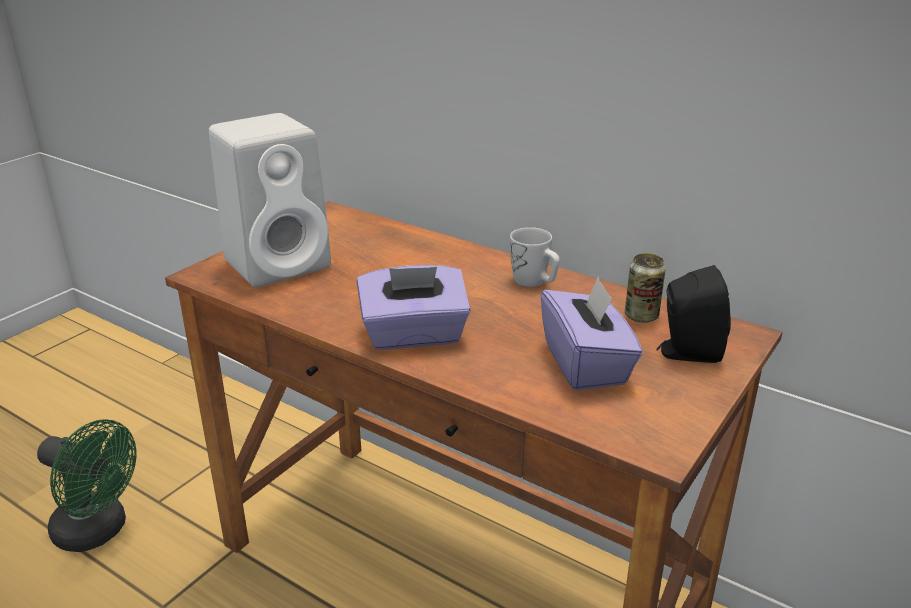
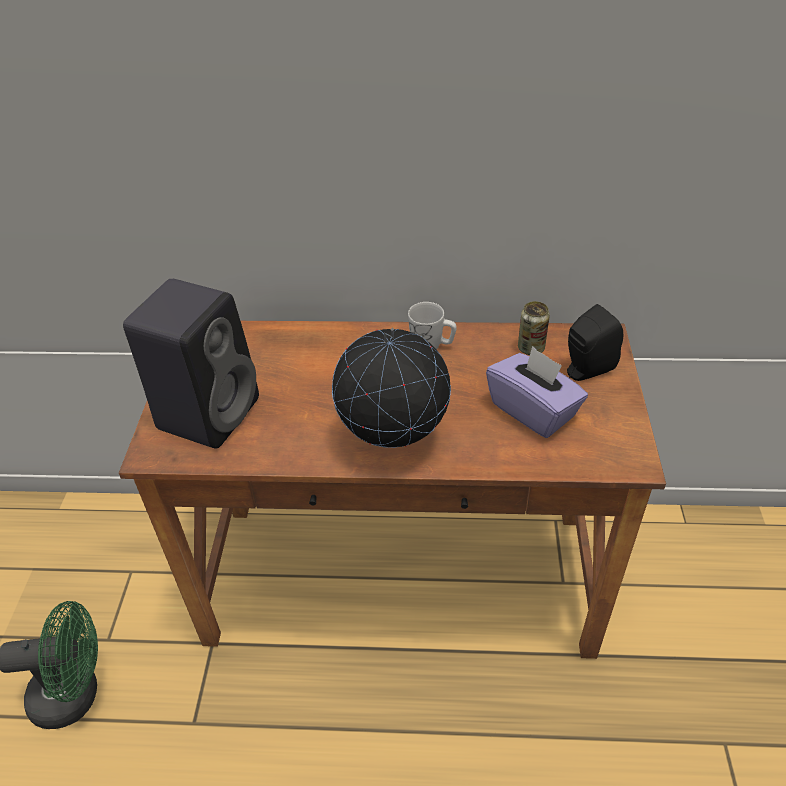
camera: 30 degrees left, 15 degrees up
(280, 263) = (210, 411): white speaker -> black speaker
(414, 335) = (394, 439): purple tissue box -> globe

